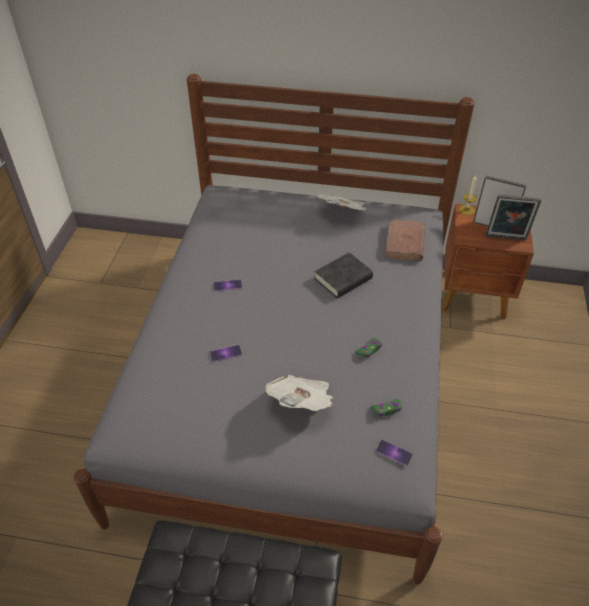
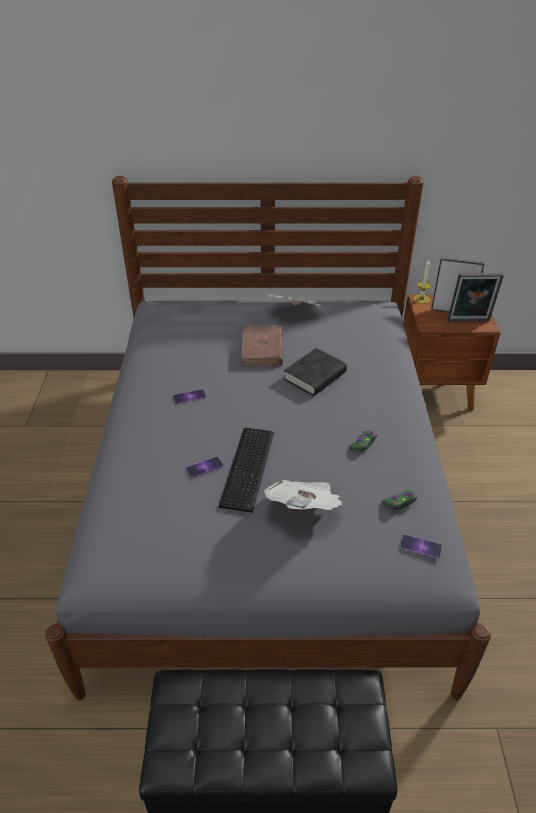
camera: 10 degrees left, 5 degrees down
(264, 359) = (250, 467): none -> keyboard
(404, 243) = (369, 334): brown book -> brown book (261, 349)

